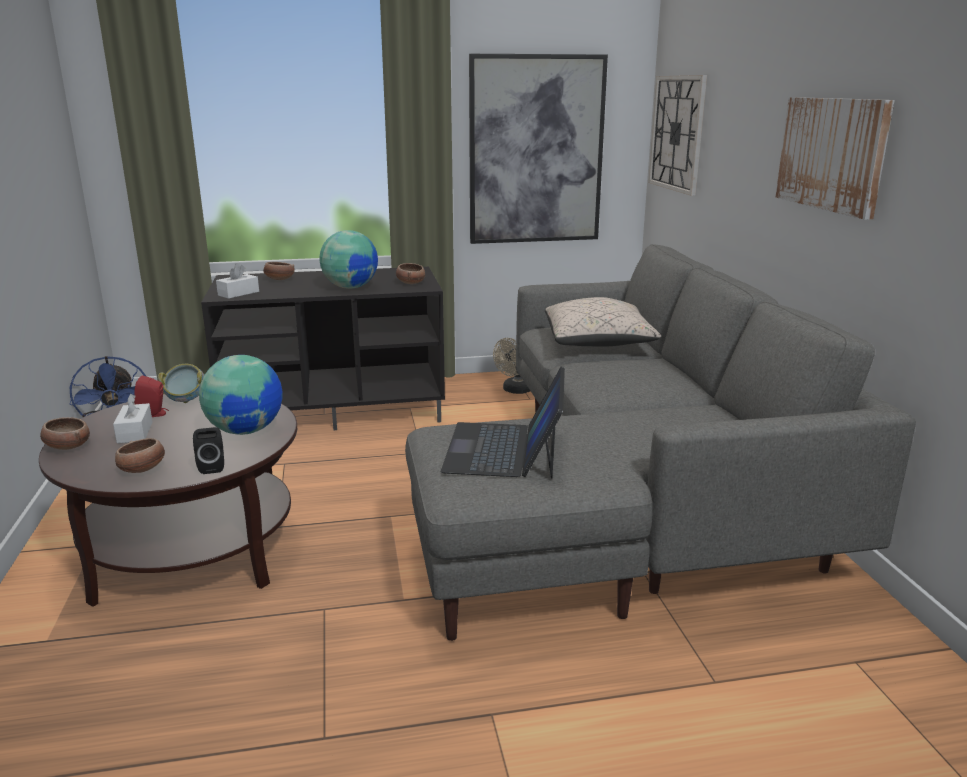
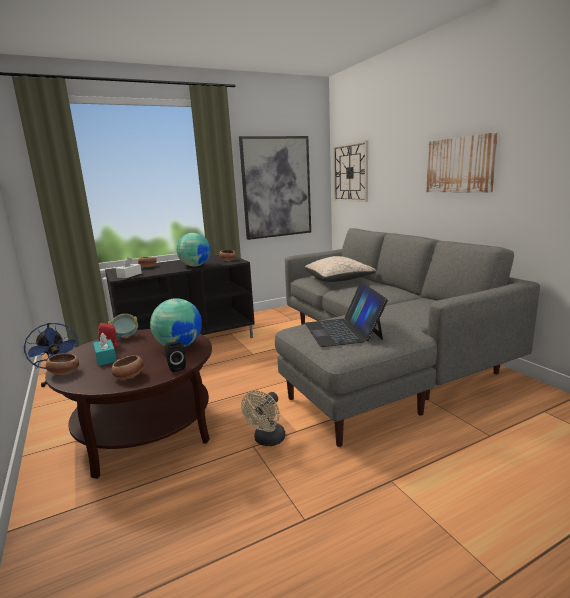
camera: 15 degrees left, 5 degrees down
(135, 432) = (106, 358): white tissue box -> turquoise tissue box
(514, 390) = (281, 317): beige fan -> beige fan (267, 440)

